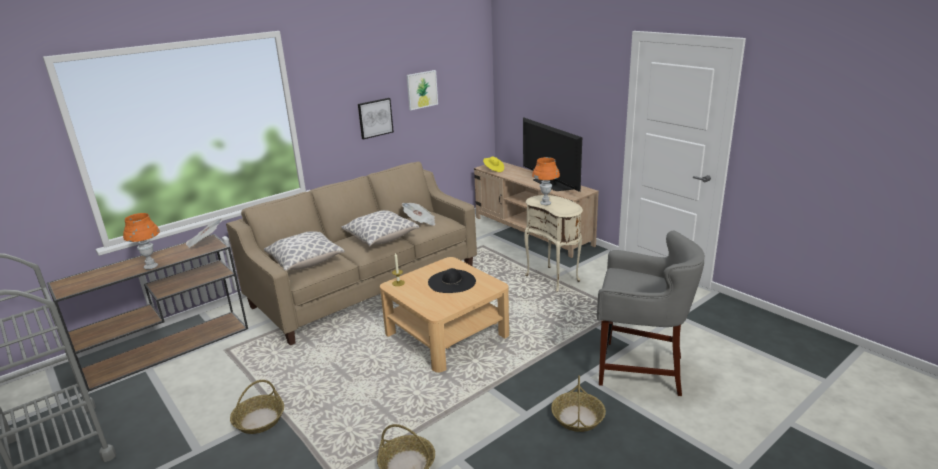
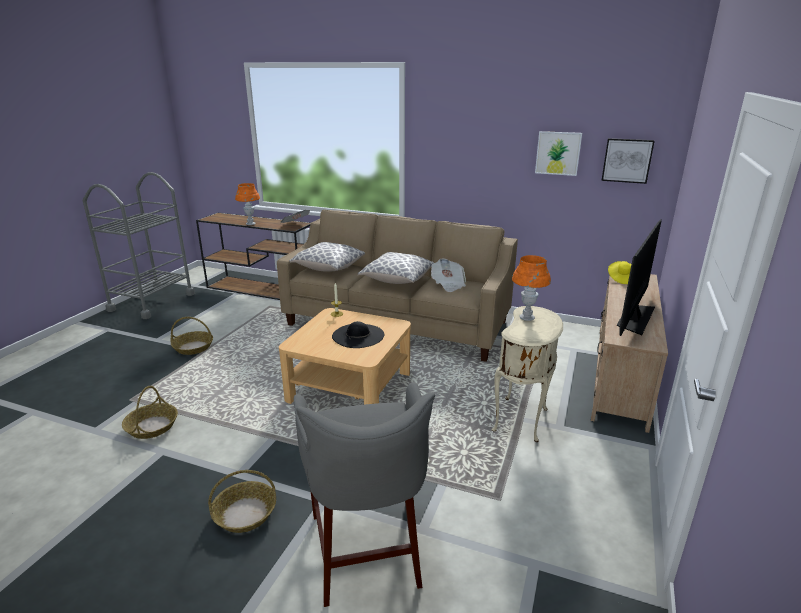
camera: 60 degrees right, 0 degrees up
(375, 118) = (489, 170): picture -> picture (627, 160)

